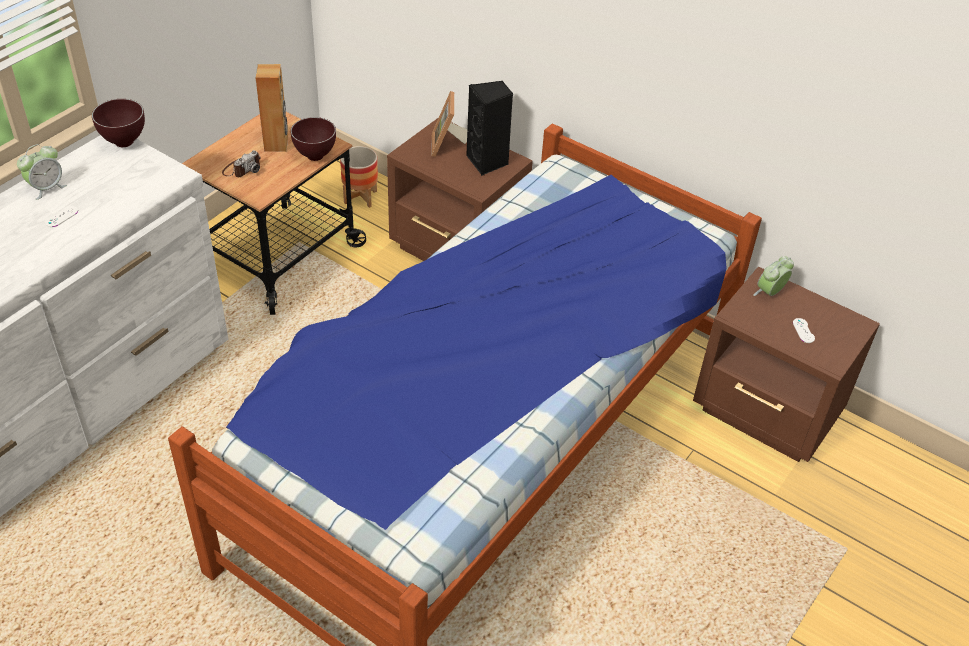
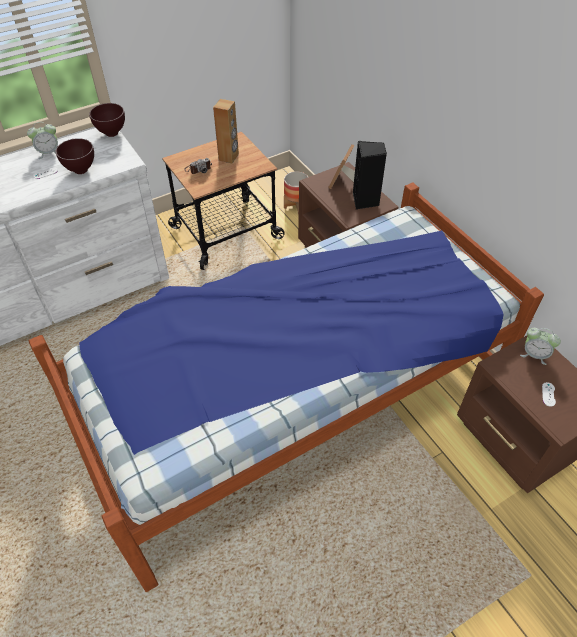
camera: 25 degrees right, 5 degrees up
(315, 156) = (249, 170): brown bowl -> brown bowl (81, 170)
(770, 293) = (534, 355): alarm clock -> alarm clock turned 135 degrees counterclockwise

